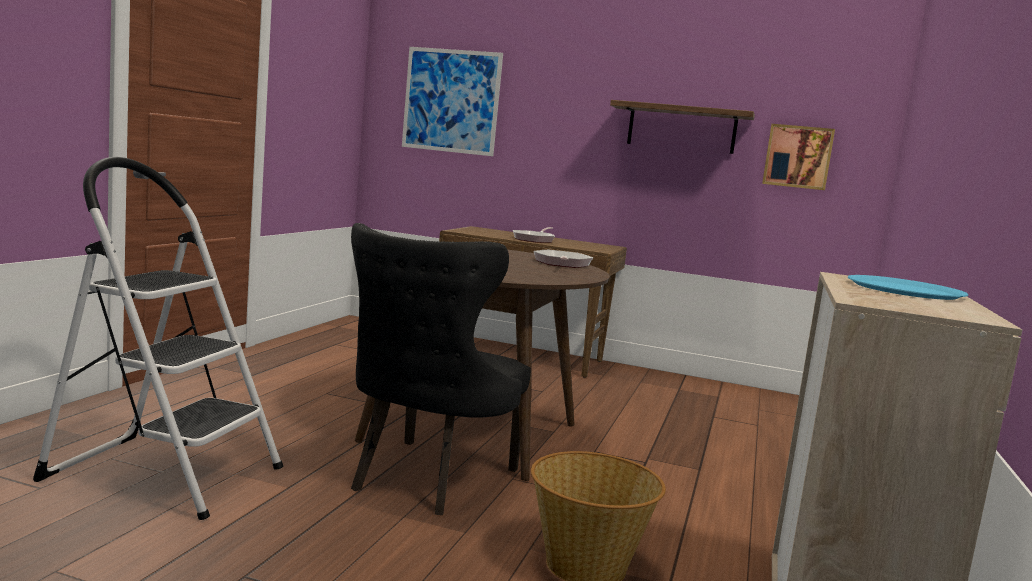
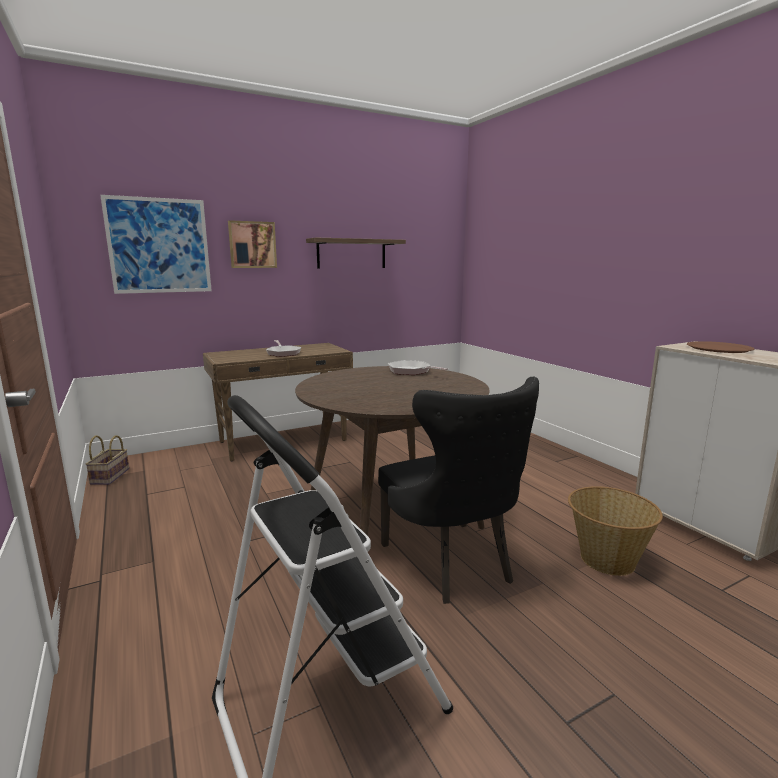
camera: 45 degrees left, 5 degrees up
(339, 327) = (110, 477): none -> basket
(797, 157) = (419, 265): picture -> picture (252, 245)
(905, 290) = (719, 348): blue plate -> brown plate

